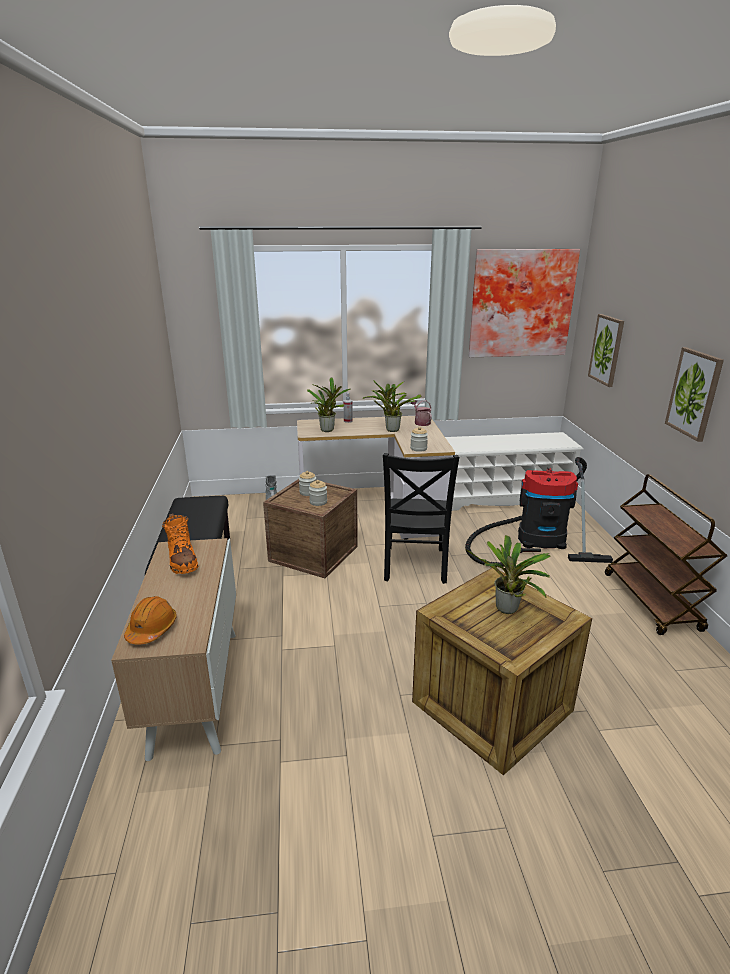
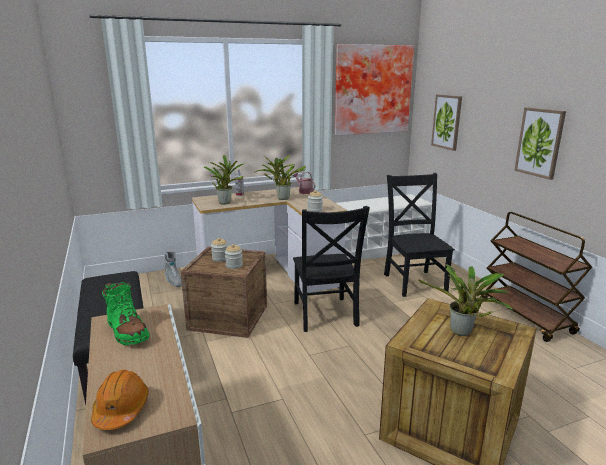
camera: 15 degrees left, 5 degrees down
(182, 560) = (127, 331): orange boot -> green boot
(535, 540) = (414, 281): vacuum cleaner -> black chair

